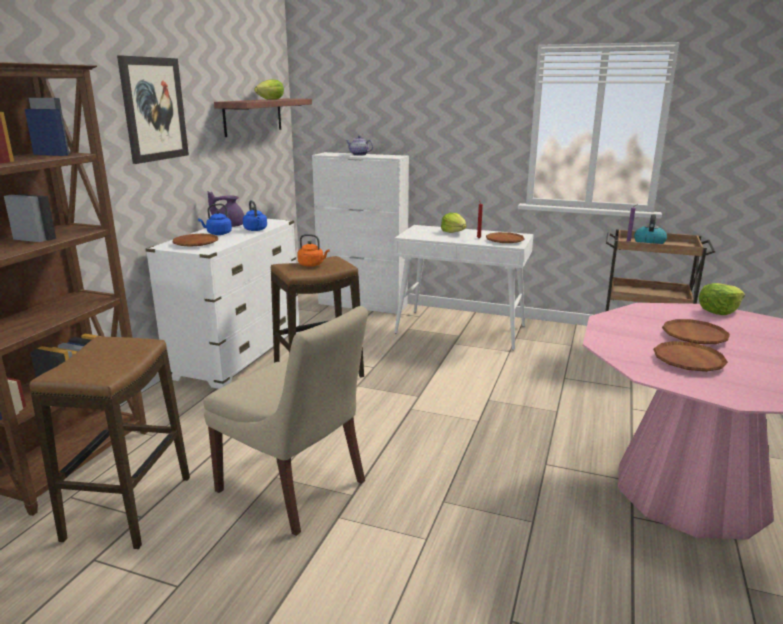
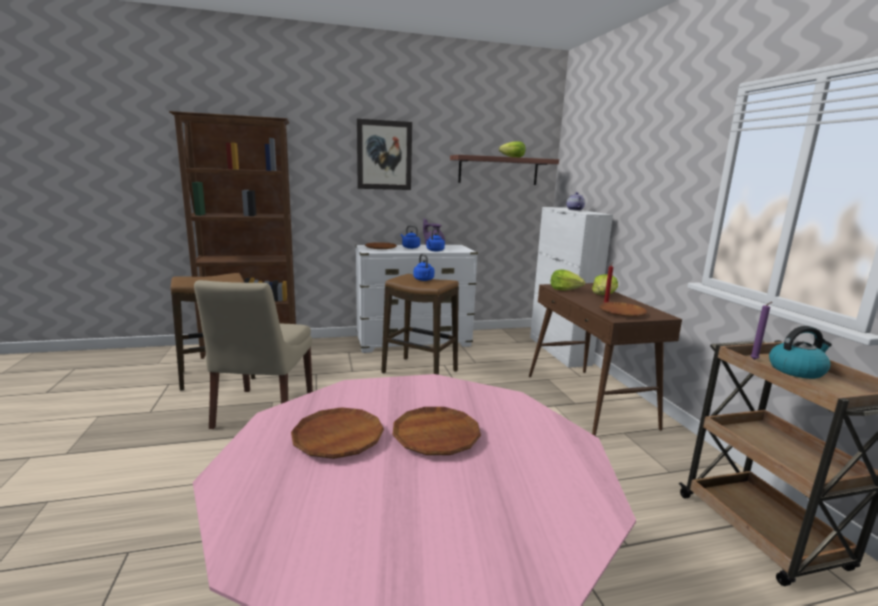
camera: 55 degrees right, 5 degrees down
(312, 265) = (424, 280): orange kettle -> blue kettle
(461, 330) = (589, 401): white console table -> brown console table
(718, 311) = (575, 447): lettuce -> lettuce (565, 289)

